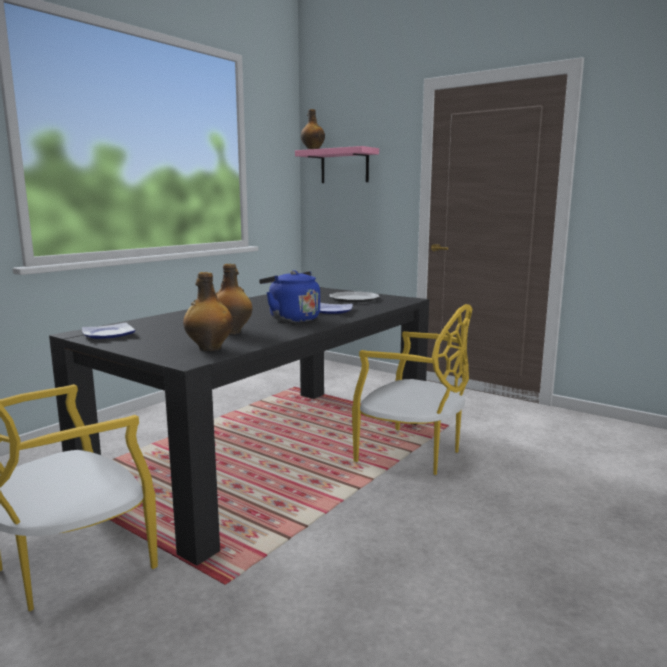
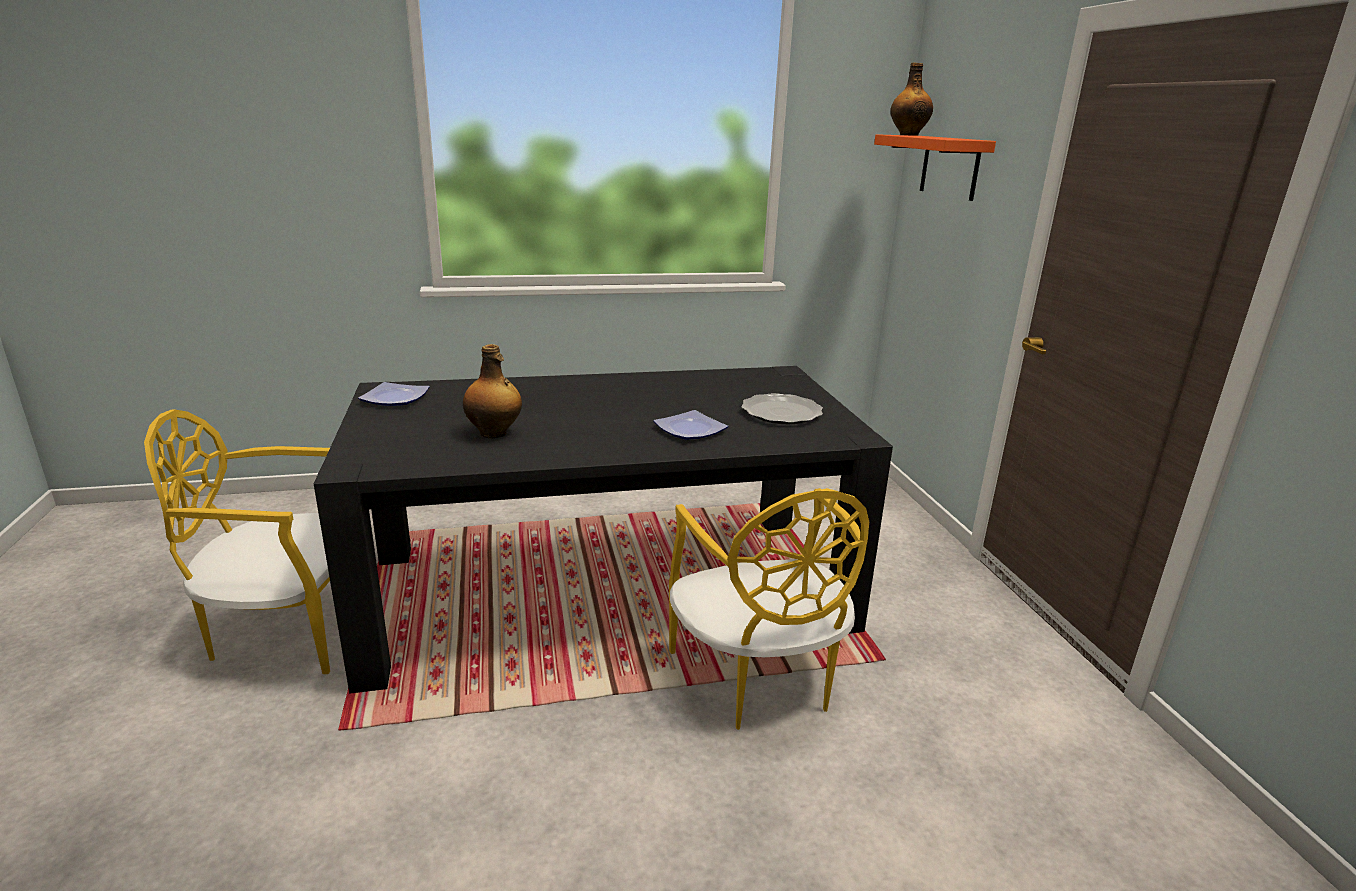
camera: 40 degrees right, 10 degrees up
(209, 348) = (412, 454): bottle -> none
(291, 319) = (607, 430): blue kettle -> none
(344, 166) = (950, 167): pink shelf -> orange shelf

